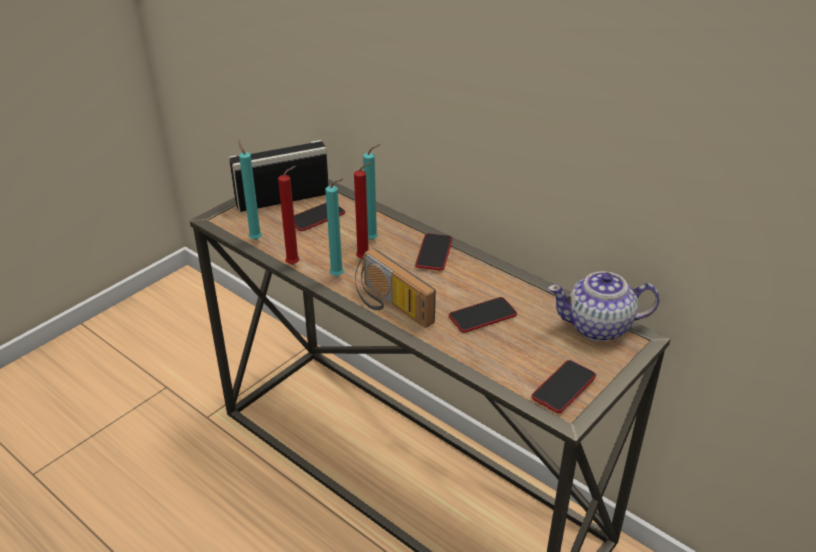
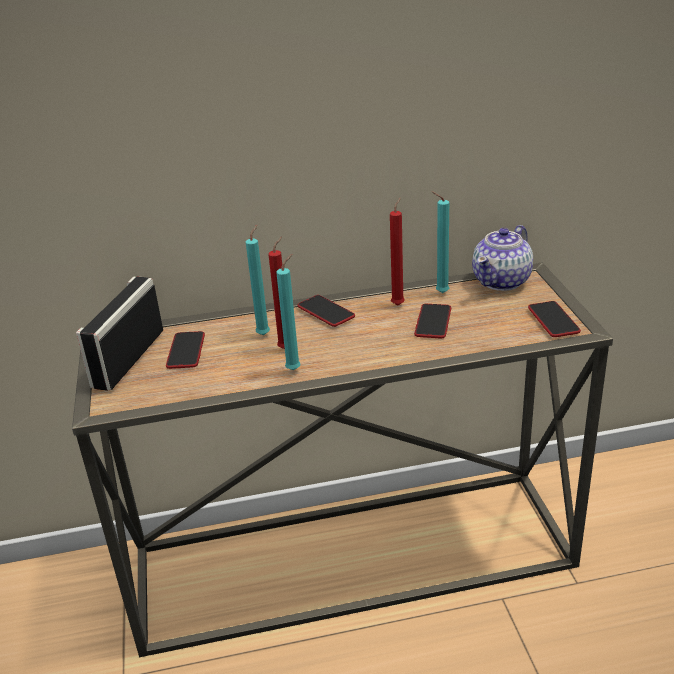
camera: 50 degrees left, 5 degrees down
(255, 238) = (169, 396): turquoise candle -> turquoise candle (440, 293)
(295, 264) = (244, 386): red candle -> red candle (399, 304)
(389, 306) = (369, 358): radio -> none

